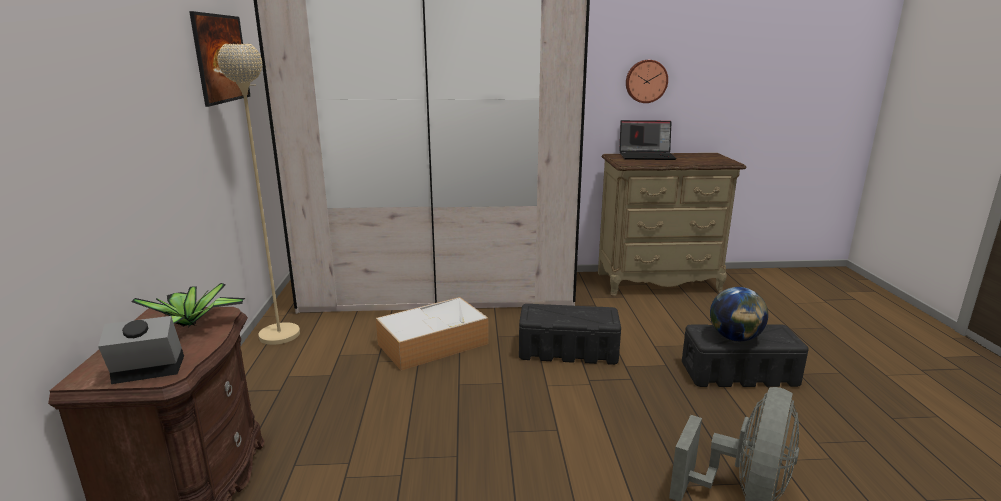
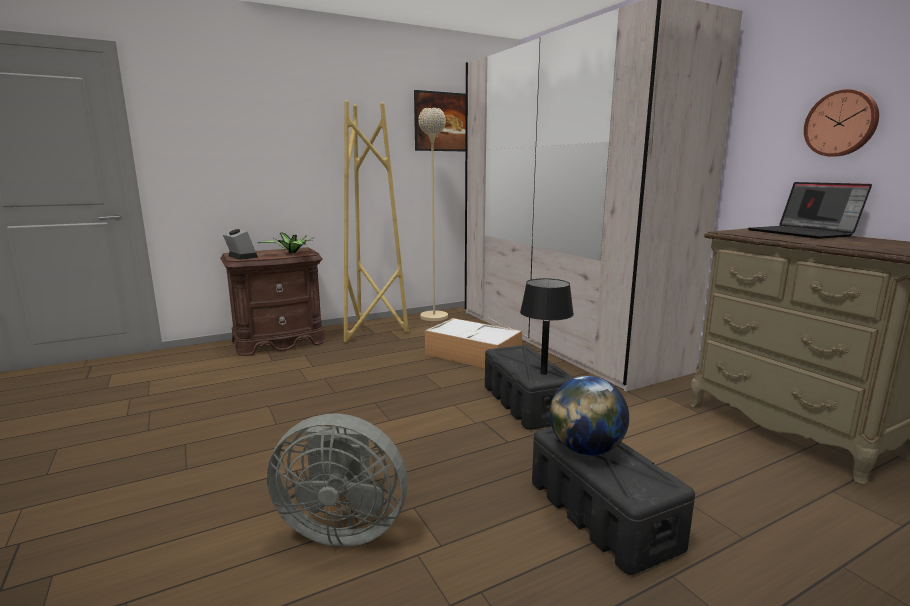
camera: 65 degrees right, 5 degrees down
(272, 391) = (371, 332): none -> yellow clothes rack
(598, 314) = (544, 373): none -> black table lamp

